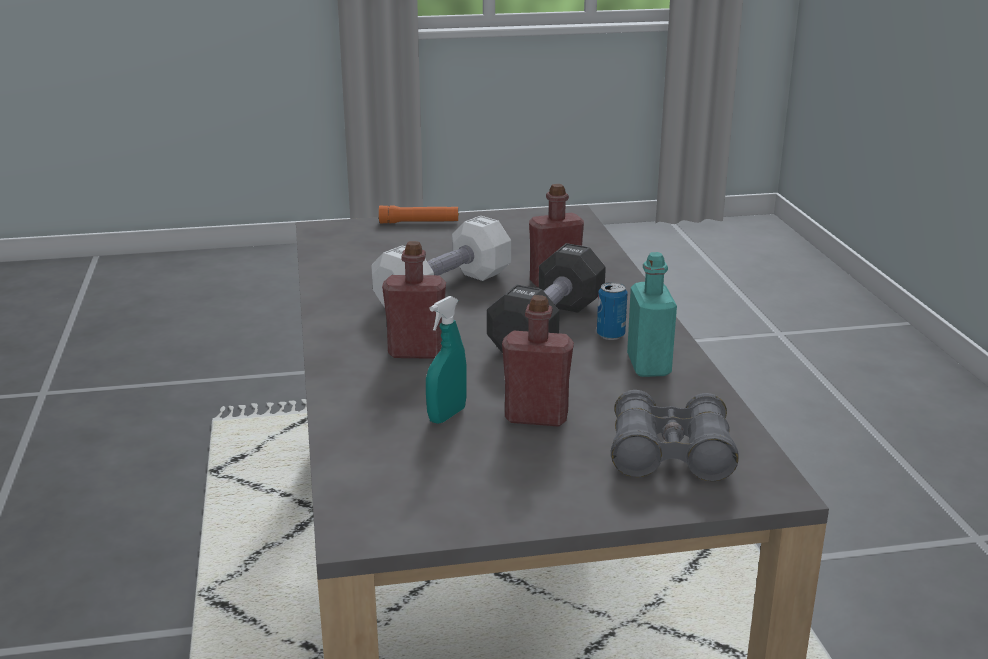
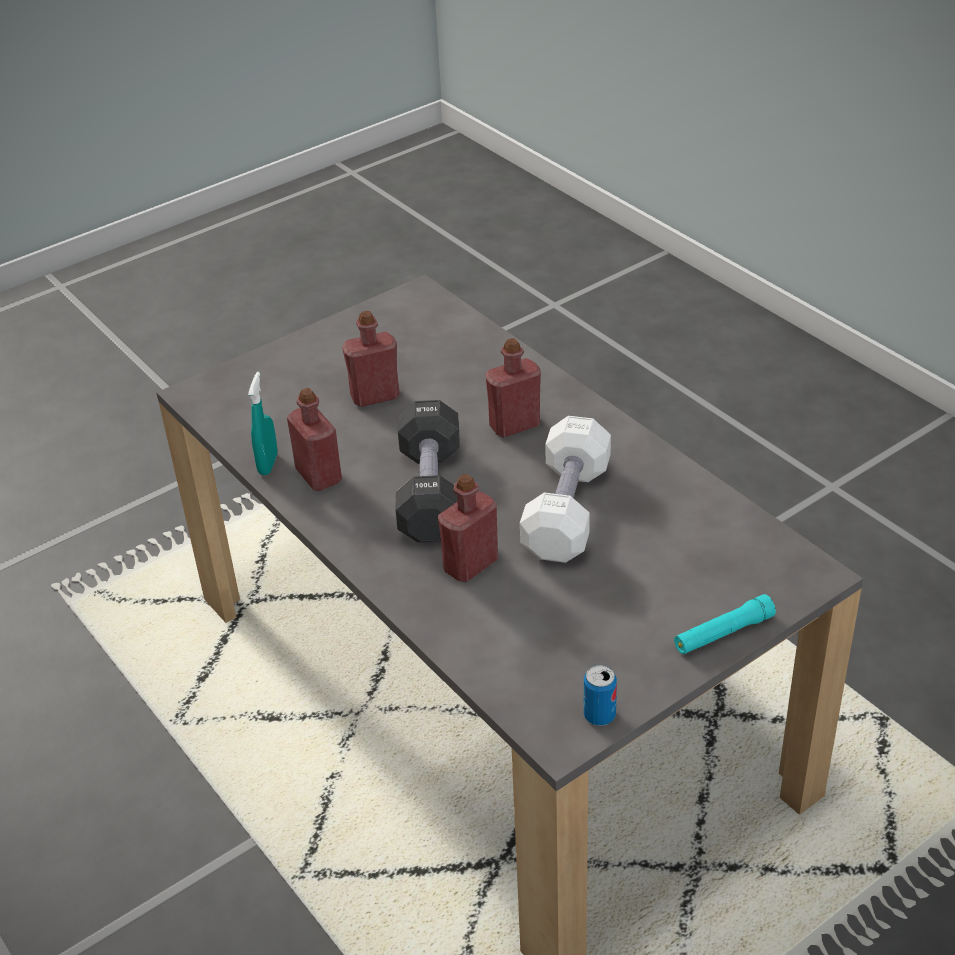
camera: 155 degrees right, 15 degrees up
(419, 222) = (723, 633): orange flashlight -> turquoise flashlight
(447, 415) = (437, 377): turquoise spray bottle -> turquoise spray bottle (268, 464)
(610, 335) = (369, 502): can -> can (599, 715)
(648, 365) = (318, 476): turquoise bottle -> red bottle
(670, 454) = (267, 397): grey binoculars -> none

